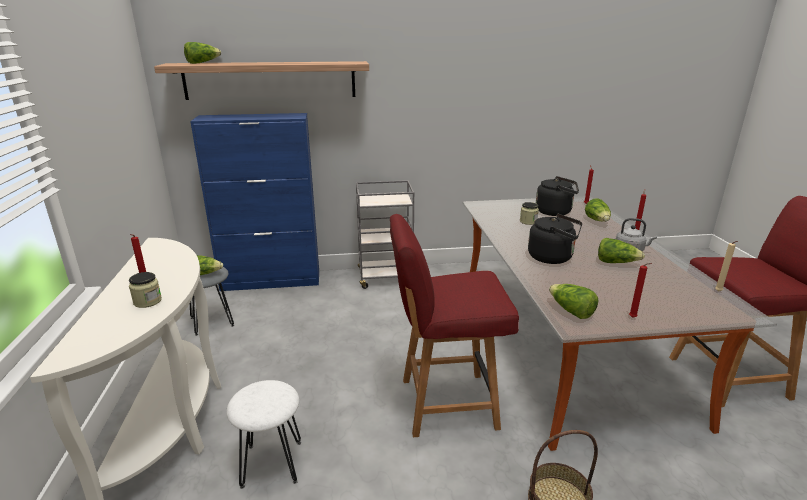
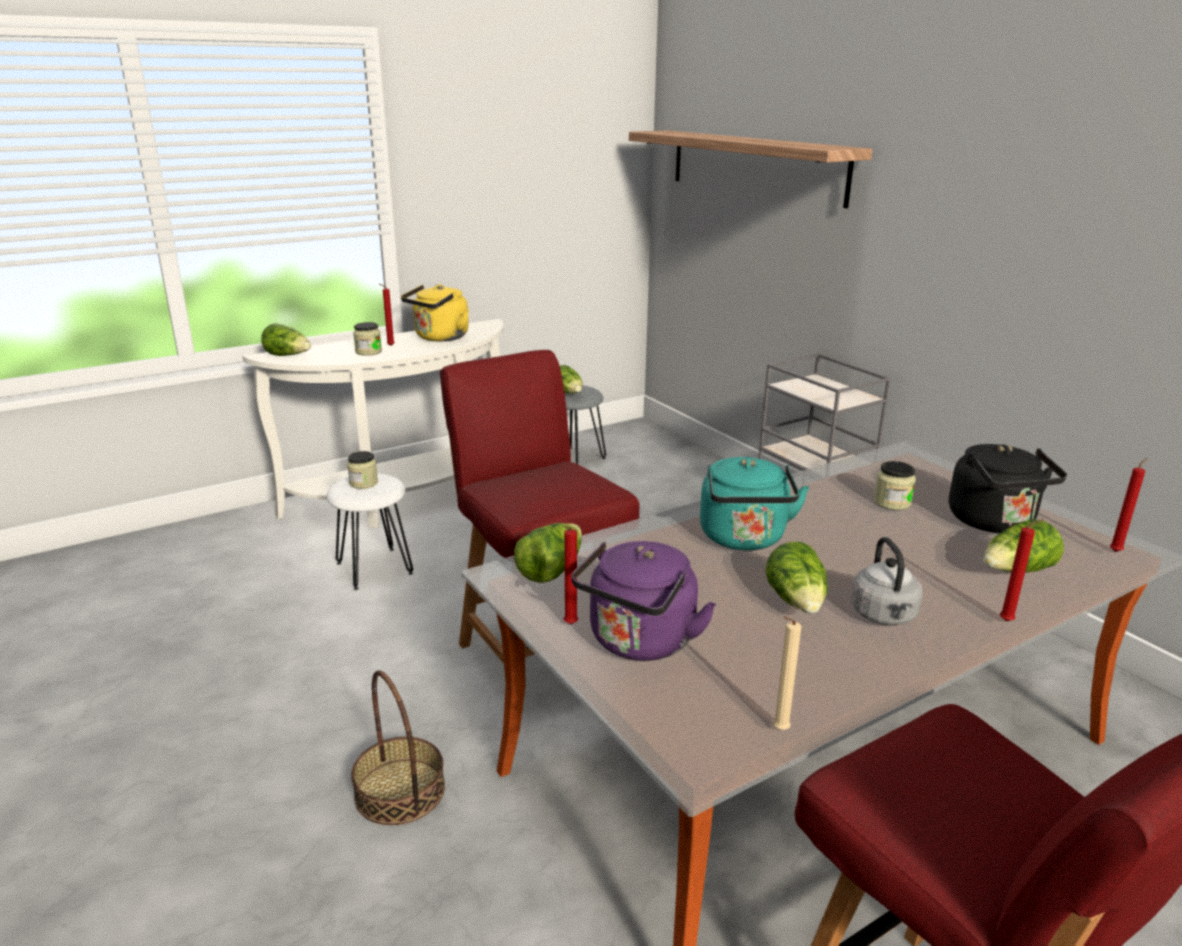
camera: 65 degrees right, 0 degrees up
(161, 266) = (439, 338): none -> yellow kettle
(202, 63) = (687, 133): lettuce -> lettuce (289, 356)
(259, 398) = (363, 483): none -> jar
(272, 281) = (695, 460): blue cabinet -> none
(553, 257) = (744, 539): black kettle -> turquoise kettle
(651, 304) = (639, 643): none -> purple kettle

